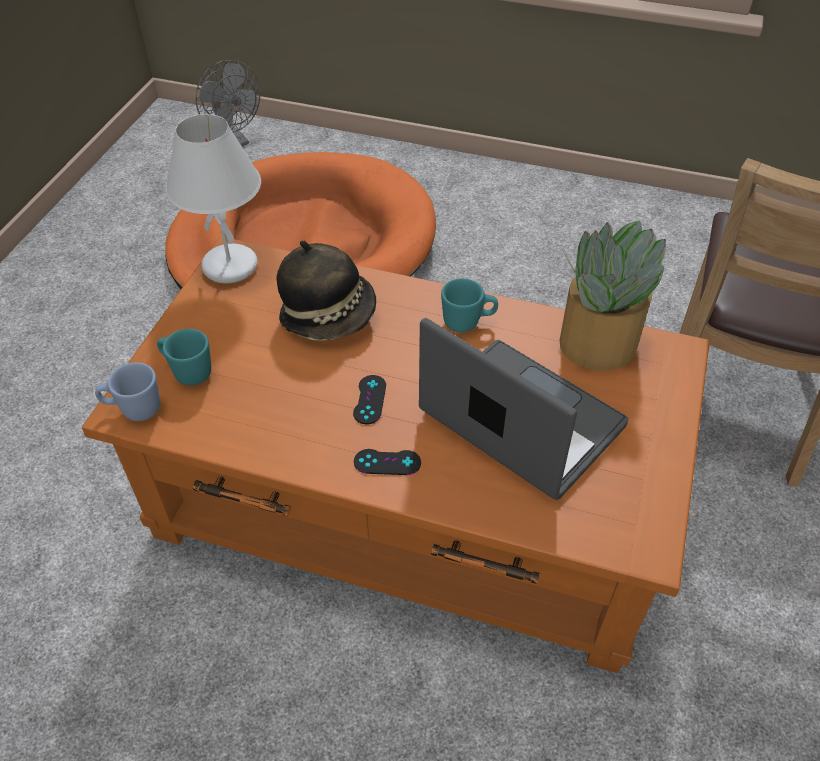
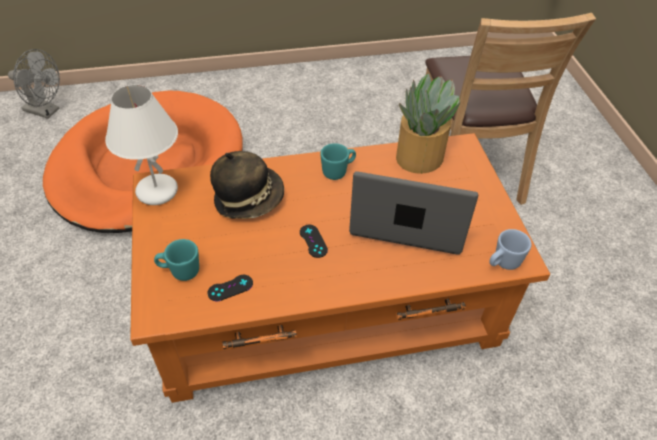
camera: 30 degrees left, 0 degrees up
(134, 409) = (161, 311): blue mug -> blue mug (503, 263)
(387, 462) = (351, 274): black game controller -> black game controller (230, 288)

